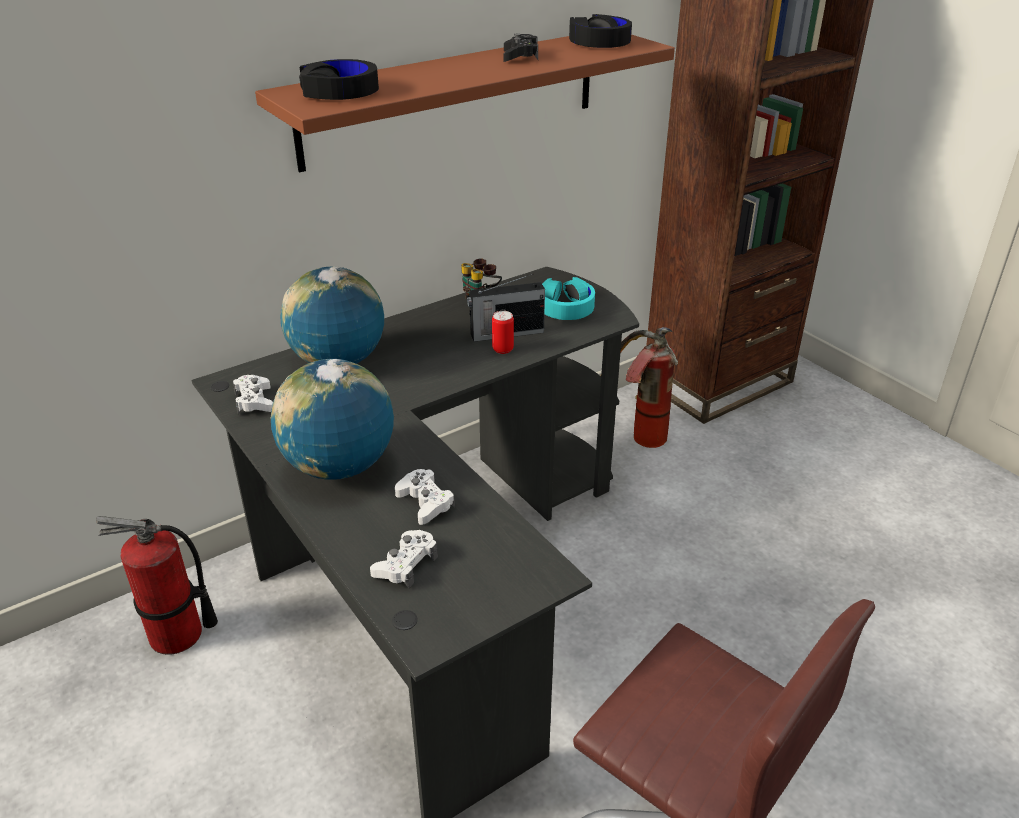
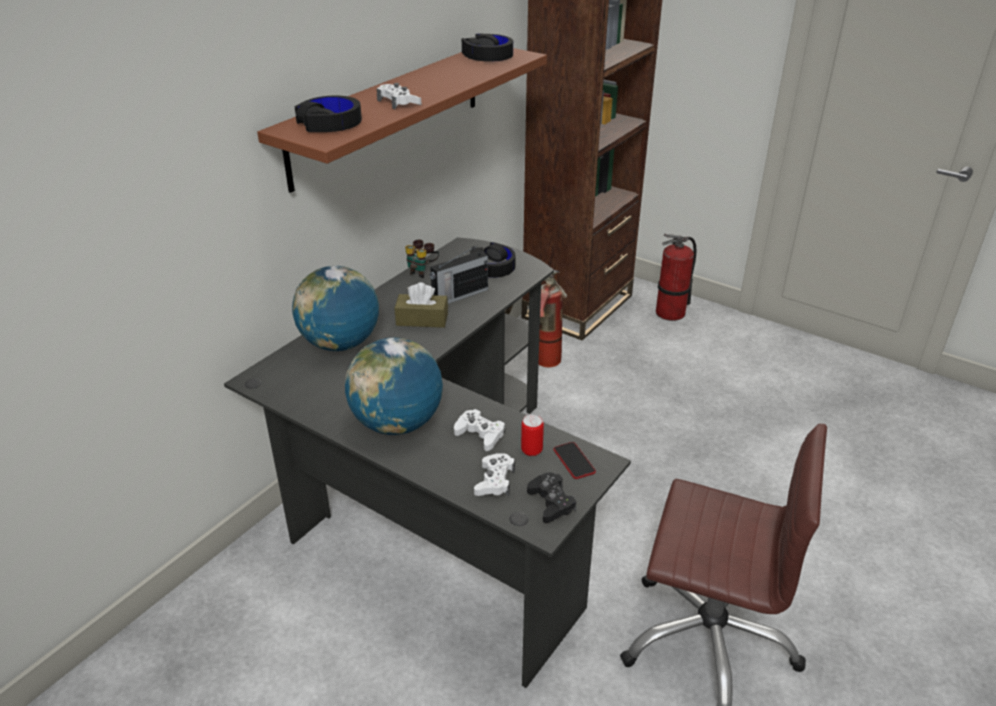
camera: 20 degrees left, 0 degrees up
(177, 635) = (244, 606): fire extinguisher -> fire extinguisher (671, 313)
(254, 401) = (292, 389): white game controller -> white game controller (398, 102)
(445, 352) = (422, 319): none -> brown tissue box
(503, 349) = (465, 309): can -> can (531, 450)
(518, 564) = (574, 461): none -> phone
(520, 56) = (440, 75): black game controller -> black game controller (551, 502)
(565, 306) = (492, 266): turquoise headphones -> black headphones

